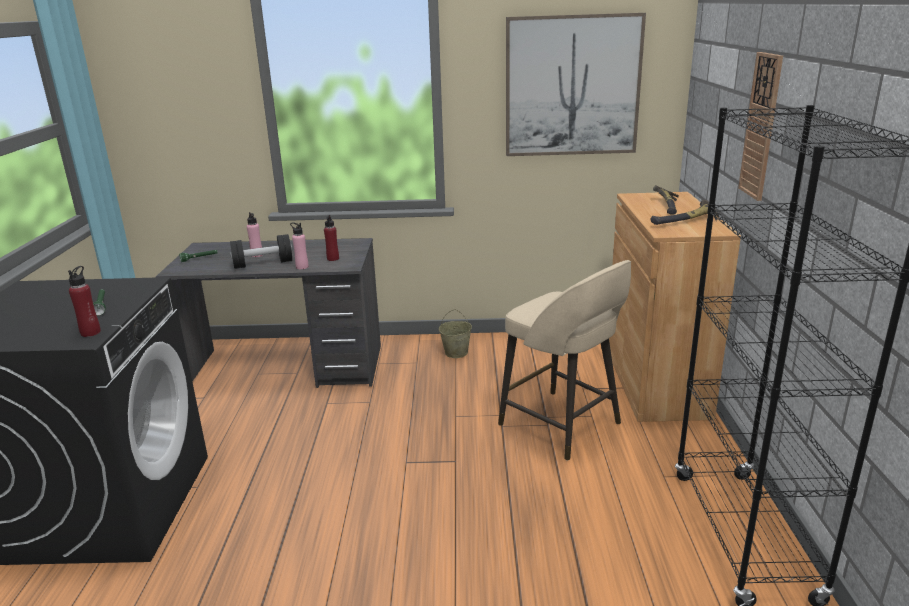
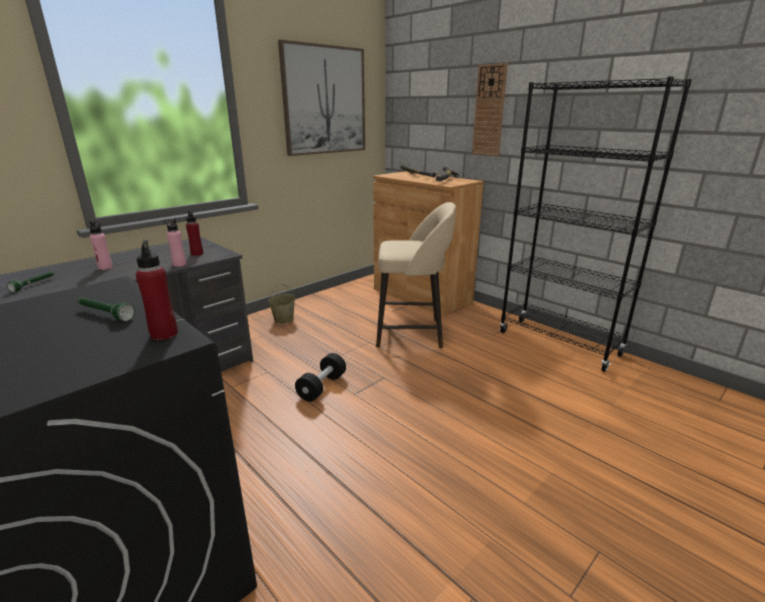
camera: 45 degrees left, 0 degrees up
(263, 264) = (130, 271): black dumbbell -> black dumbbell (322, 387)

